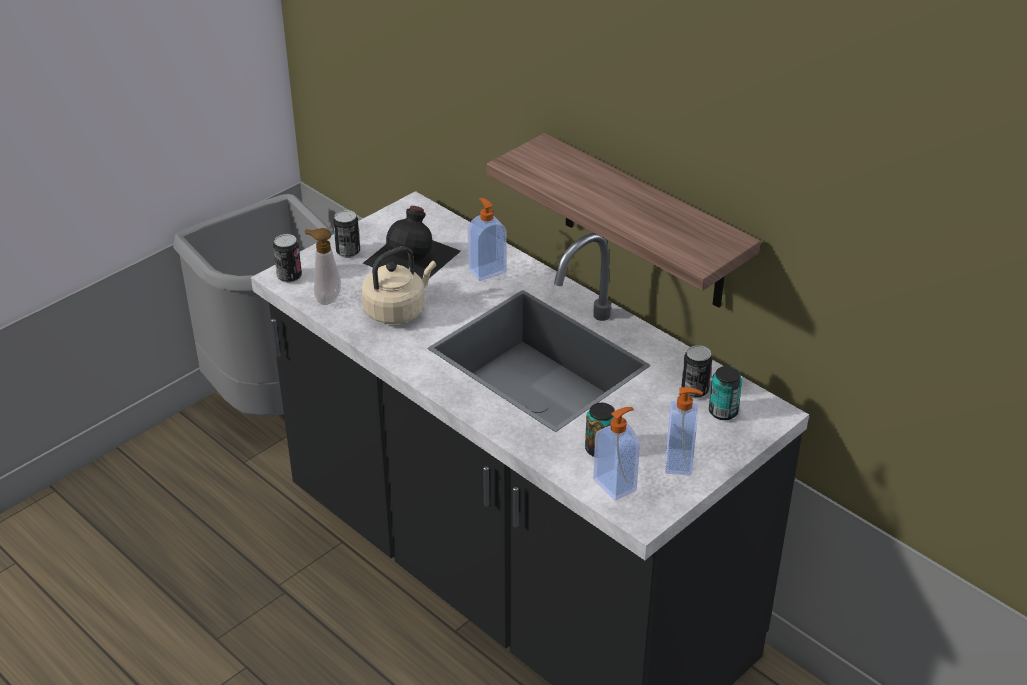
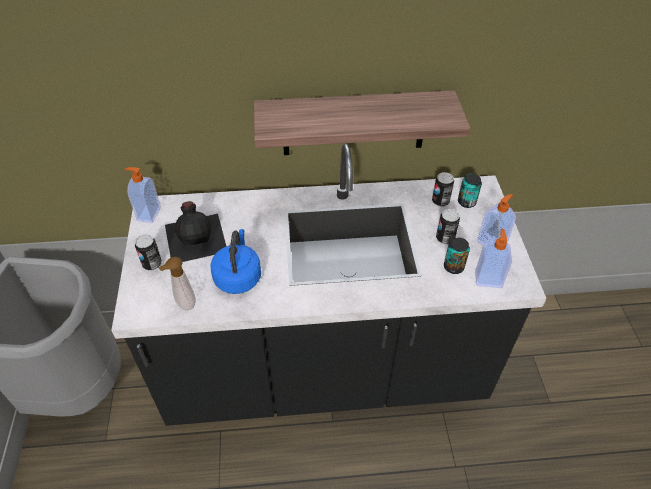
camera: 50 degrees left, 10 degrees up
(289, 277) = (138, 309): can -> can (445, 238)
(397, 310) = (238, 276): beige kettle -> blue kettle
(486, 270) = (249, 214): soap dispenser -> soap dispenser (148, 214)

